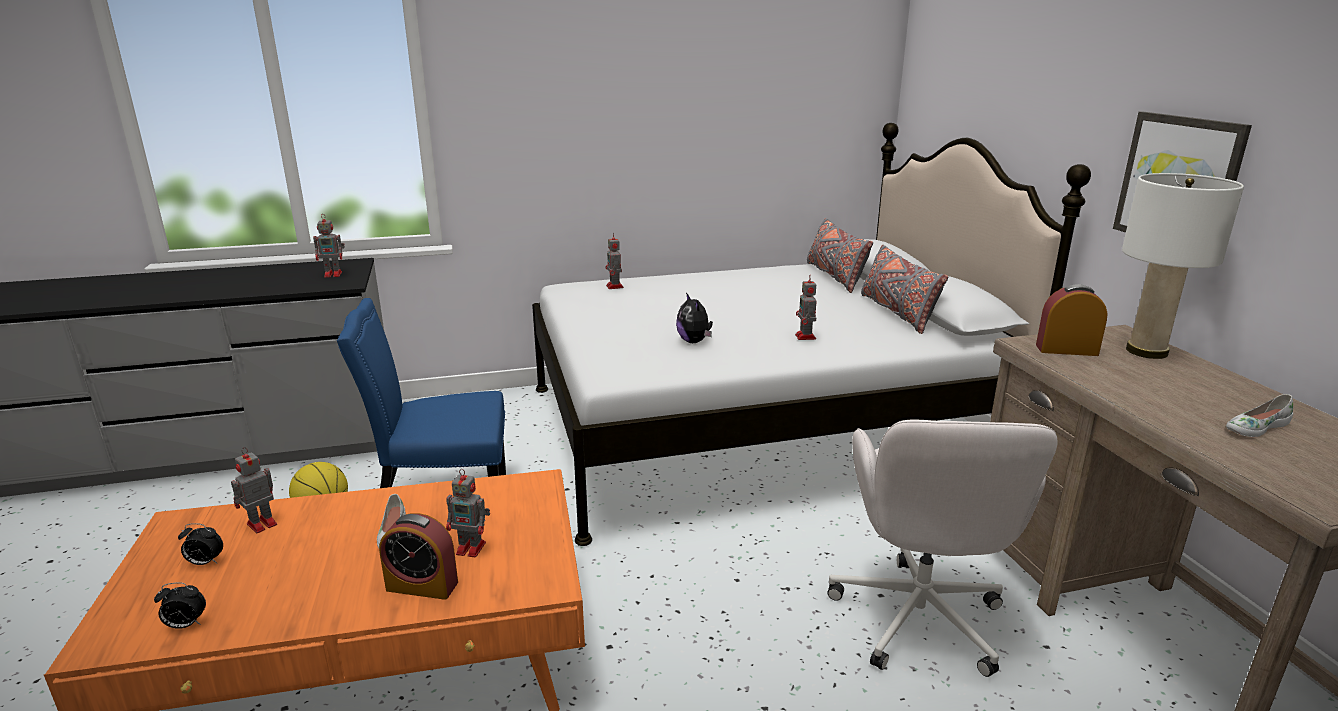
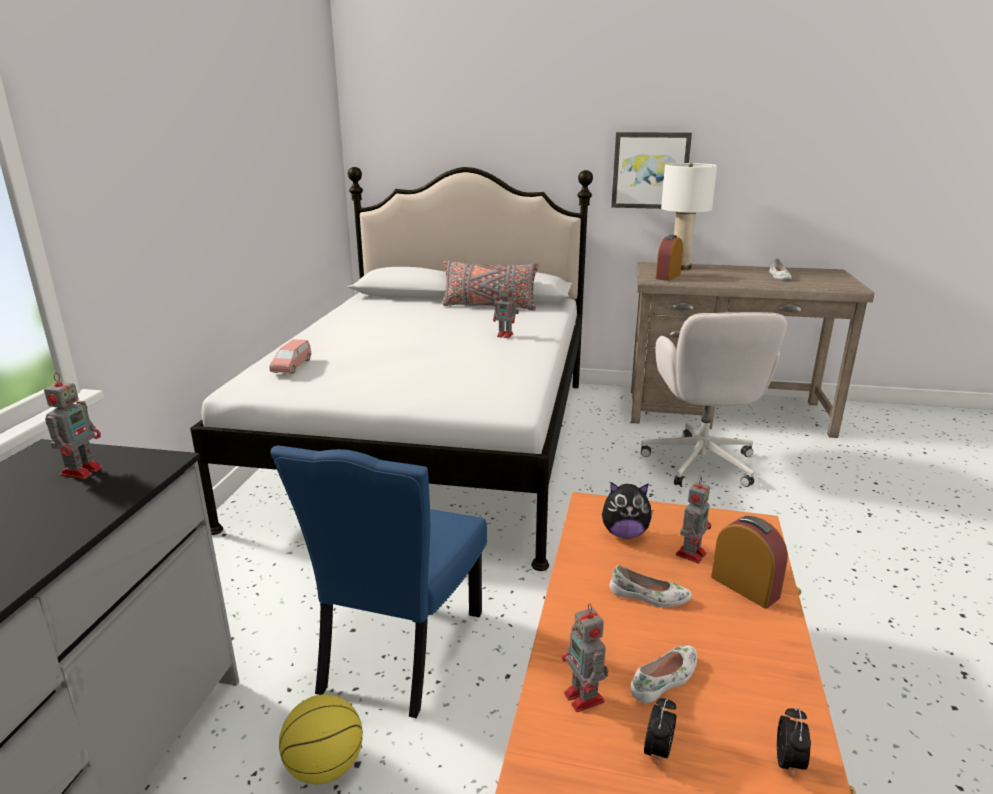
camera: 65 degrees left, 0 degrees up
(282, 556) = (665, 679): none -> white shoe
(422, 586) = (744, 587): alarm clock -> alarm clock turned 75 degrees counterclockwise
(615, 287) = (292, 366): toy robot -> pink toy car
(694, 341) = (471, 366): plush toy -> plush toy (624, 533)
(835, 276) = (390, 303): grey pillow -> none
(917, 618) = (699, 463): white office chair -> white office chair turned 60 degrees clockwise

